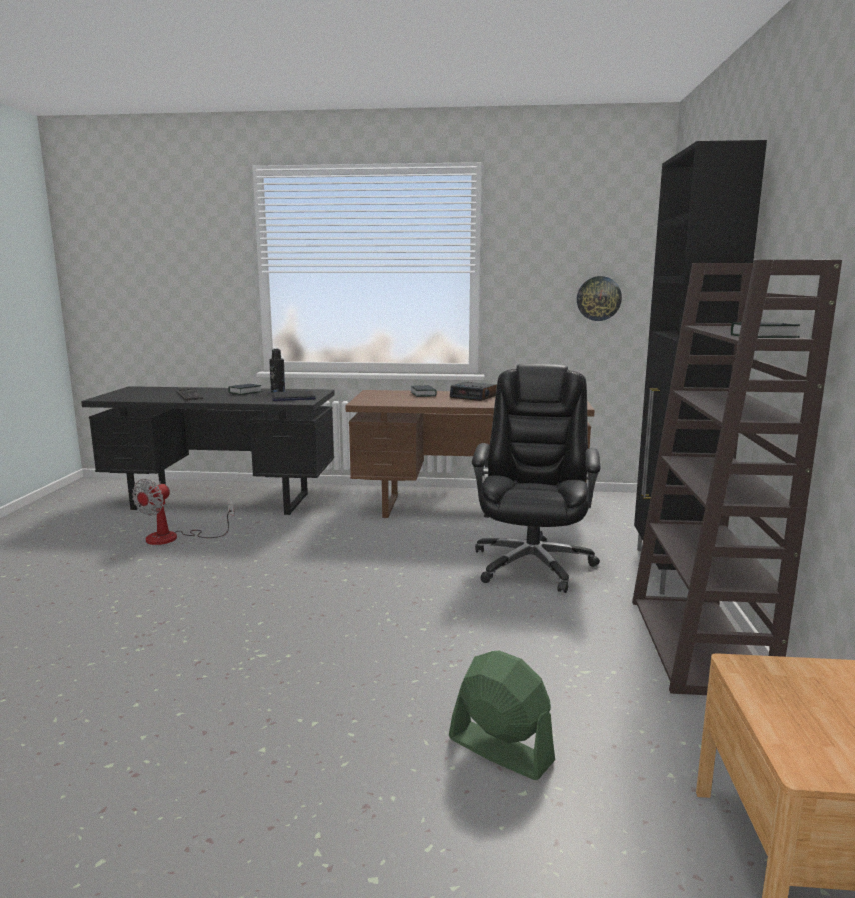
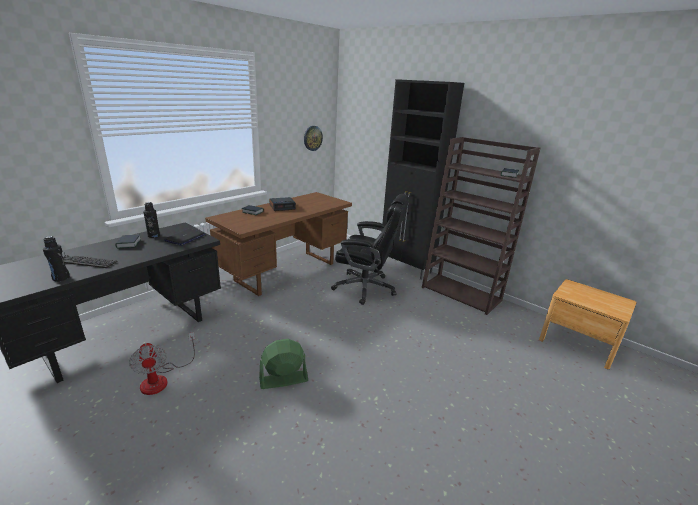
camera: 55 degrees left, 10 degrees up
(149, 398) = (61, 278): none -> black bottle
(500, 749) = (499, 365): green fan -> green fan (283, 379)
(532, 564) = (366, 288): black office chair -> black office chair turned 150 degrees clockwise

